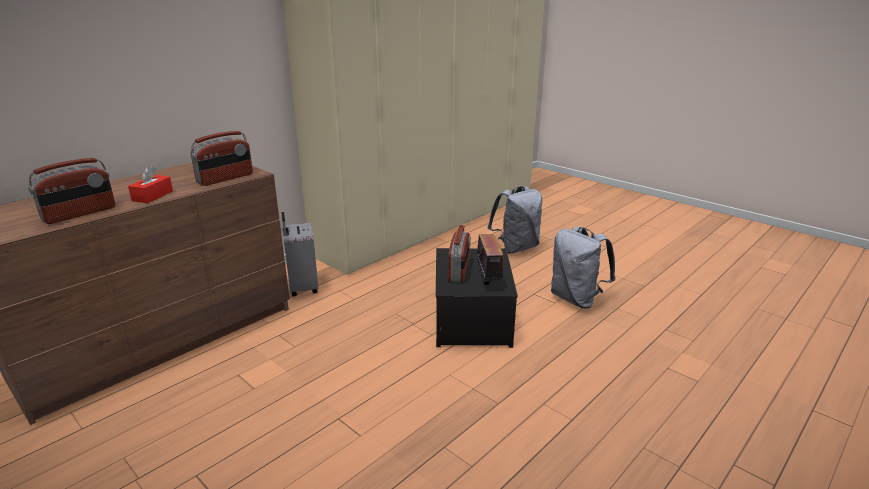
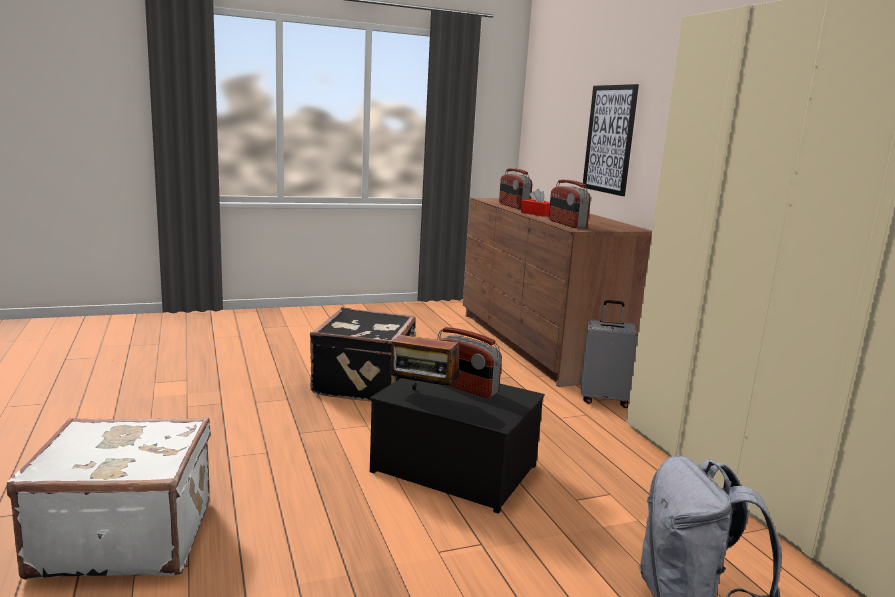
camera: 115 degrees right, 10 degrees down
(97, 88) = (609, 139): none -> picture
(359, 412) = (366, 383): none -> black suitcase
(576, 299) = (429, 581): grey backpack -> none
(689, 405) = (125, 536): none -> white suitcase

